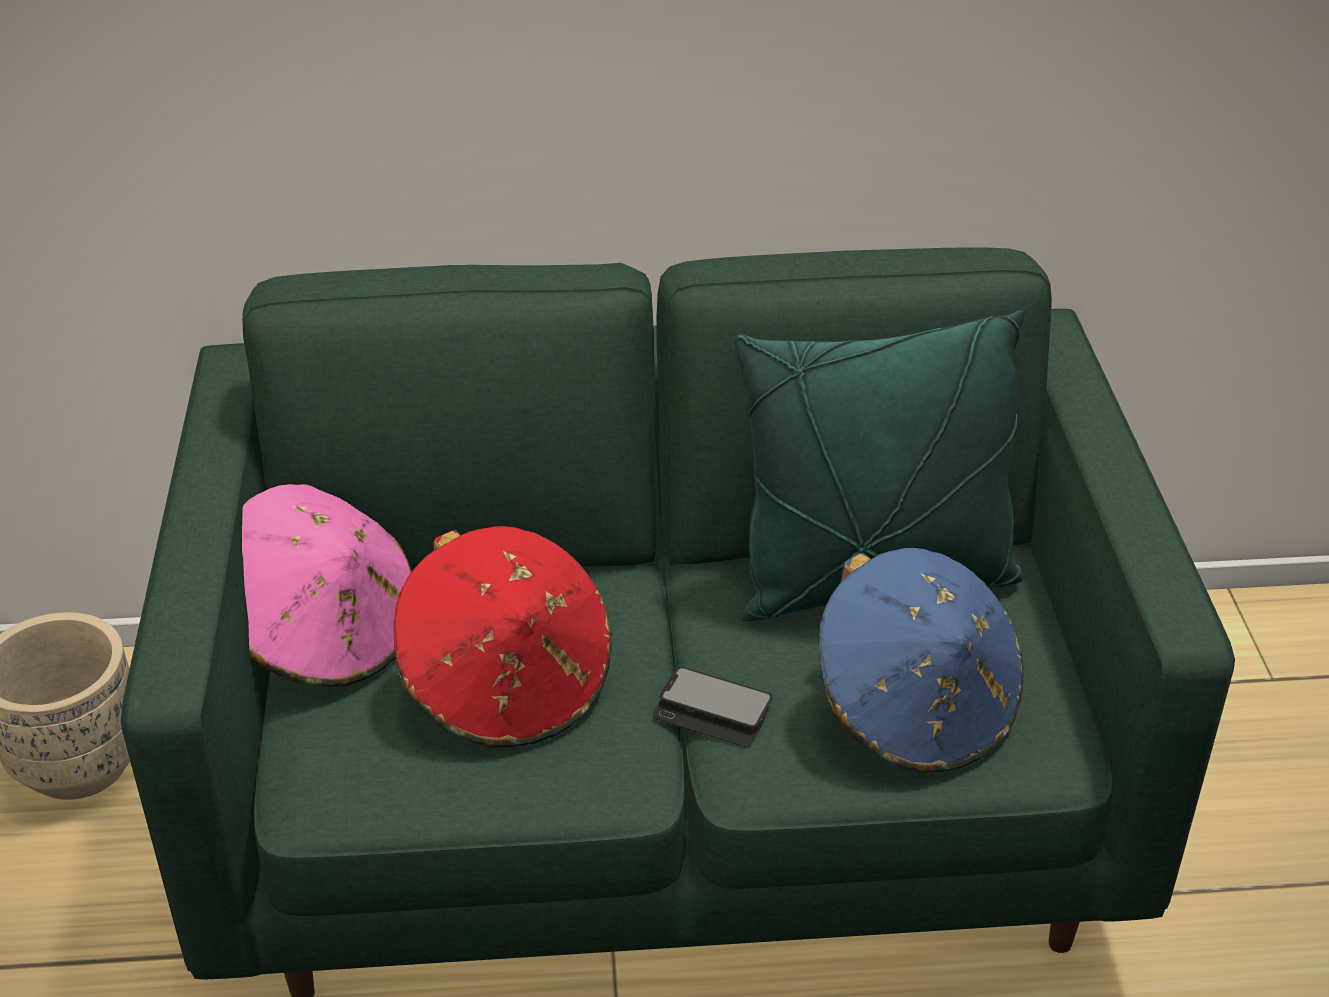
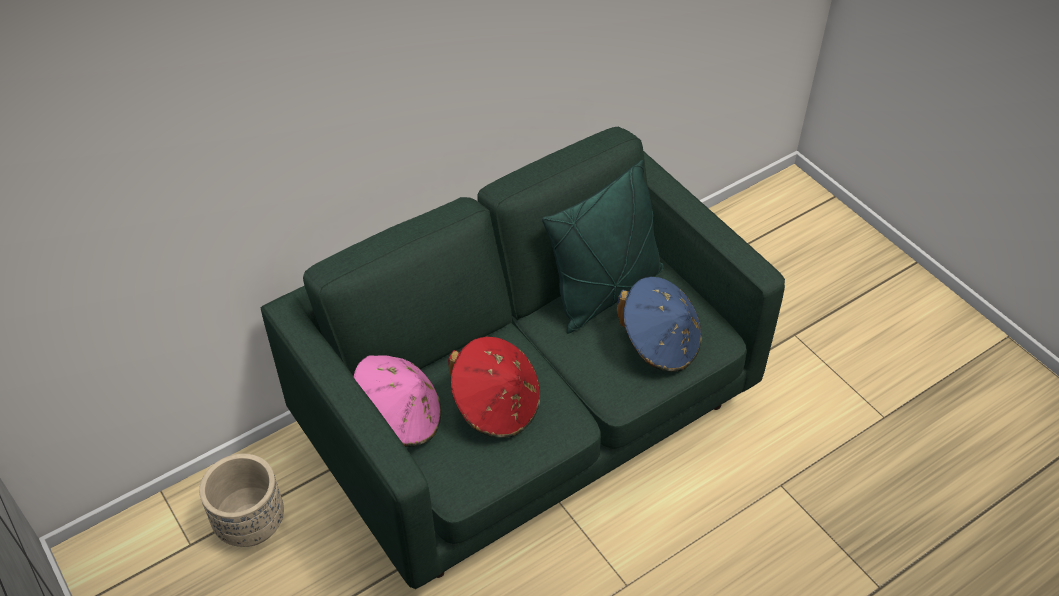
camera: 30 degrees left, 10 degrees up
(712, 709) = (584, 378): phone -> none

